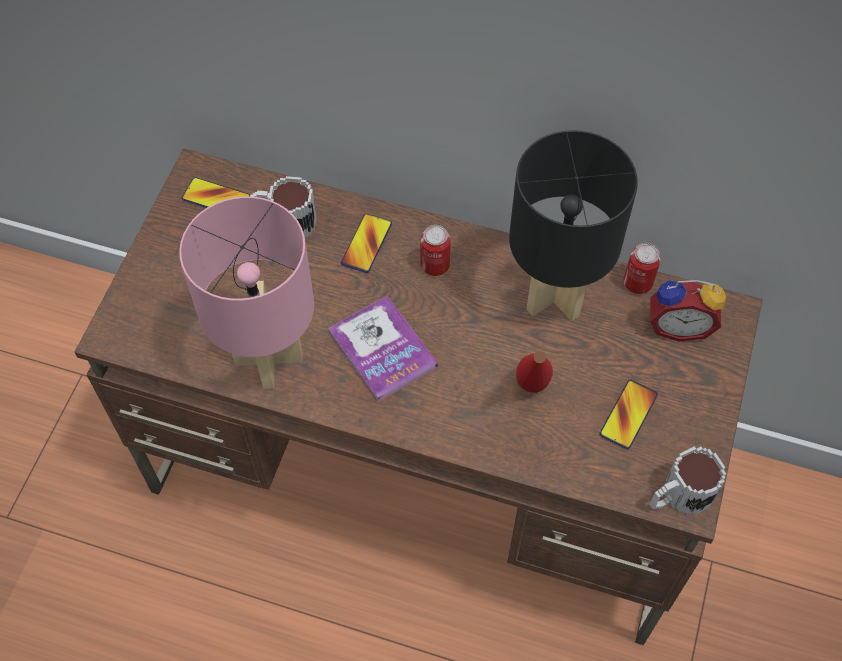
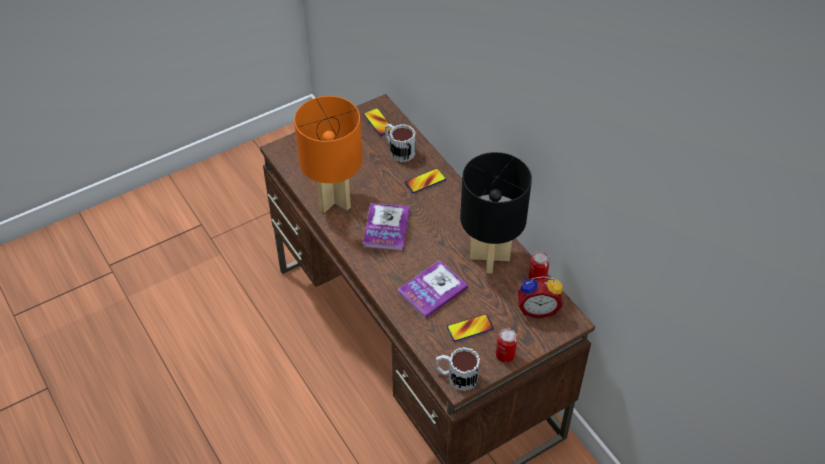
camera: 40 degrees right, 10 degrees down
(269, 360) = (334, 201): pink table lamp -> orange table lamp
(435, 265) = (447, 209): can -> can (505, 355)
(530, 396) = (432, 290): red bottle -> book
(678, 325) = (537, 308): alarm clock -> alarm clock turned 45 degrees counterclockwise

